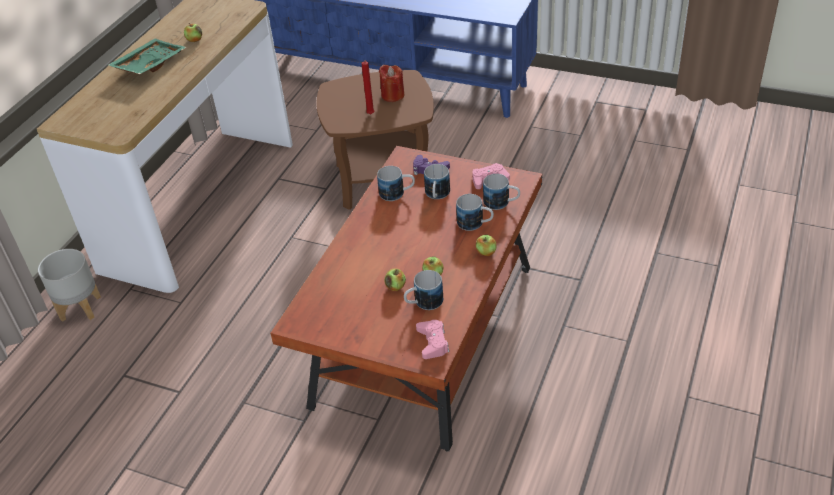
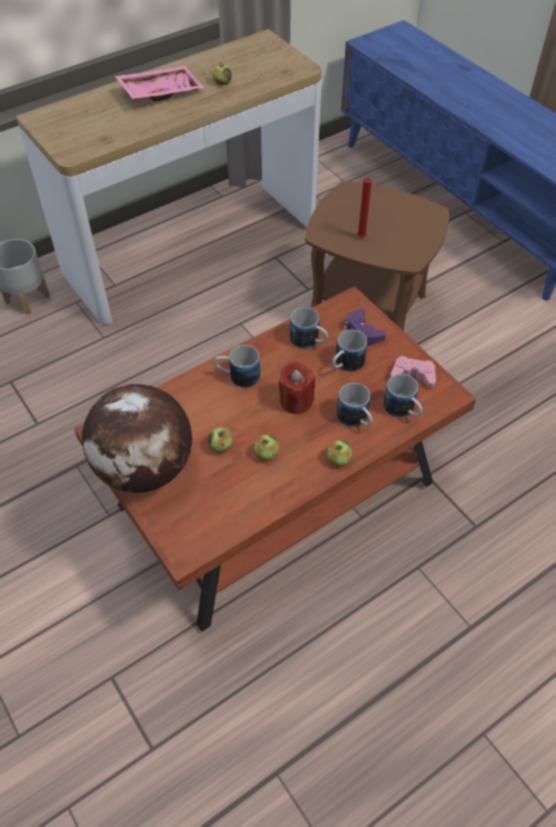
camera: 30 degrees right, 10 degrees up
(149, 65) = (160, 92): green tray -> pink tray
(353, 328) = (145, 469): none -> globe
(392, 95) = (400, 226): red candle -> red candle (296, 401)
(423, 303) = (230, 481): mug -> mug (238, 376)
(433, 342) = (201, 532): pink game controller -> none

